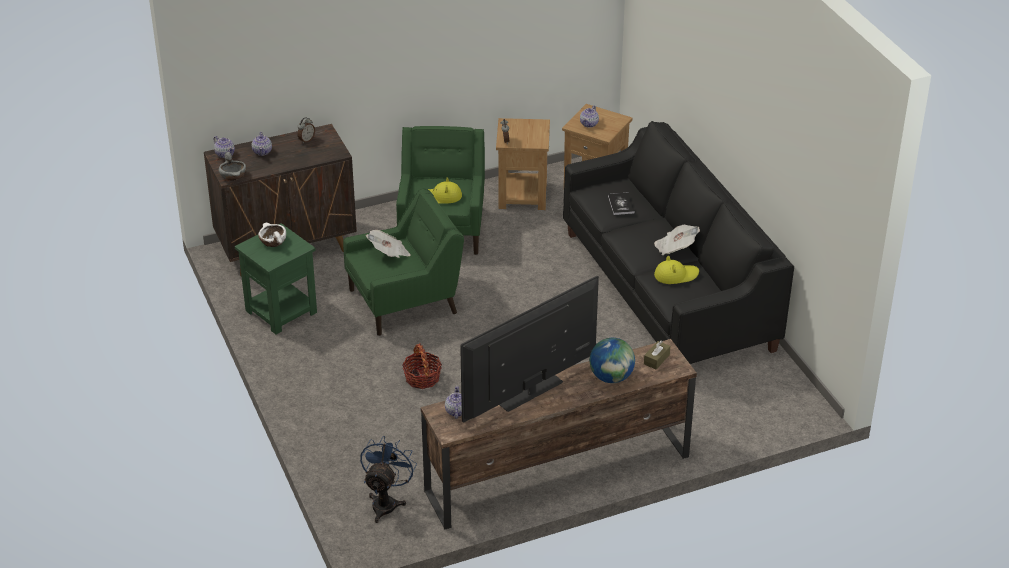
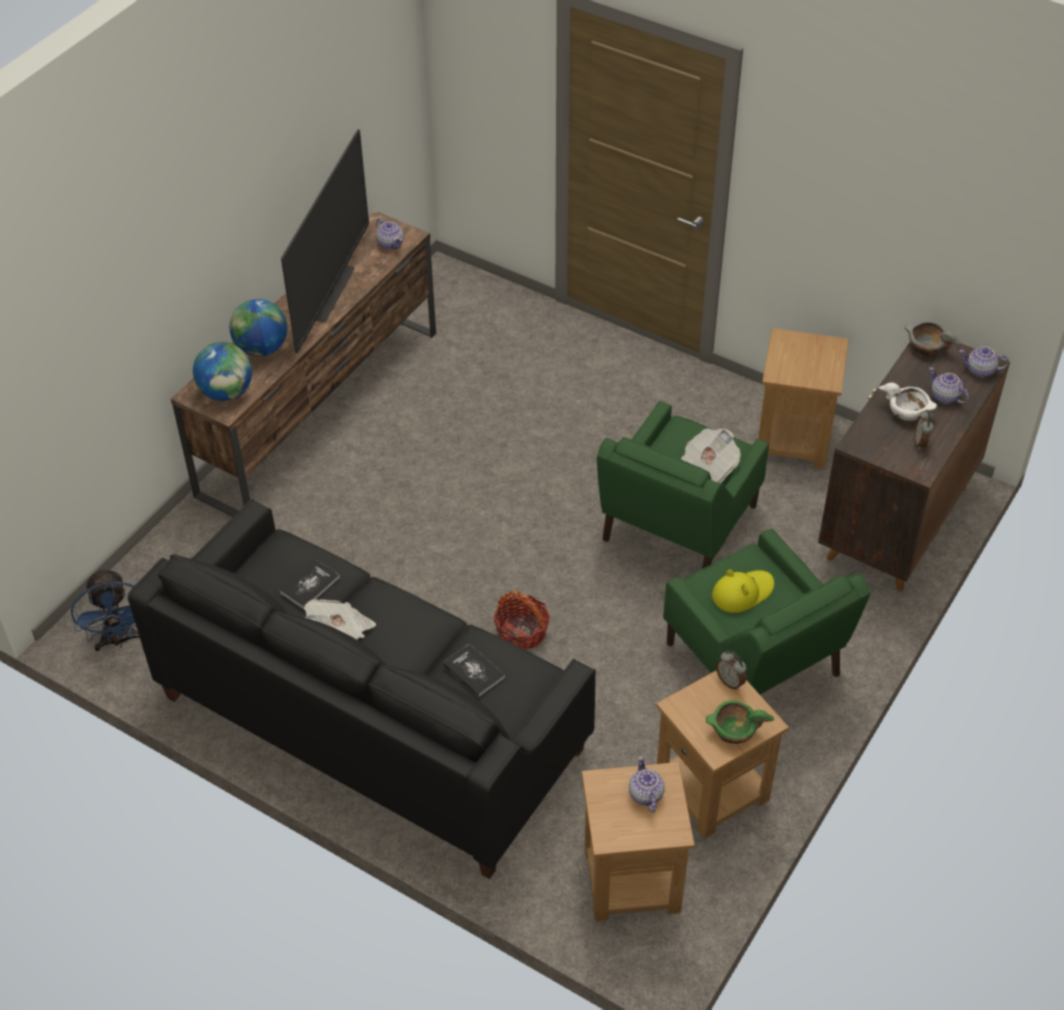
camera: 145 degrees right, 10 degrees up
(273, 241) = (816, 364): white bowl -> white bowl (907, 411)
(280, 312) = (793, 438): green side table -> brown side table
(386, 502) = (460, 307): blue fan -> blue fan (120, 640)
(422, 378) = (556, 442): basket -> basket (522, 632)
(524, 126) = (734, 730): none -> green bowl
(656, 359) = (226, 392): brown tissue box -> globe
(675, 275) = (310, 585): yellow hat -> book

